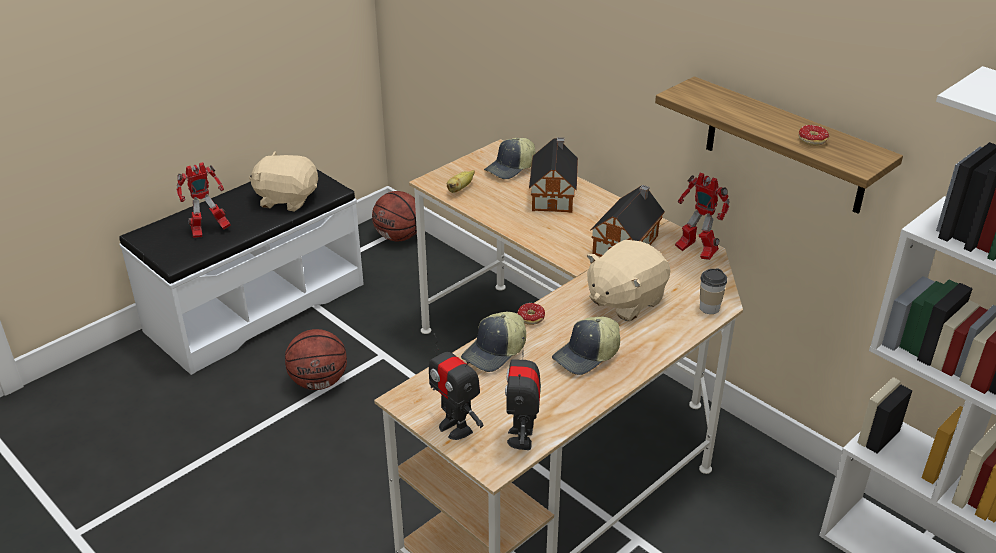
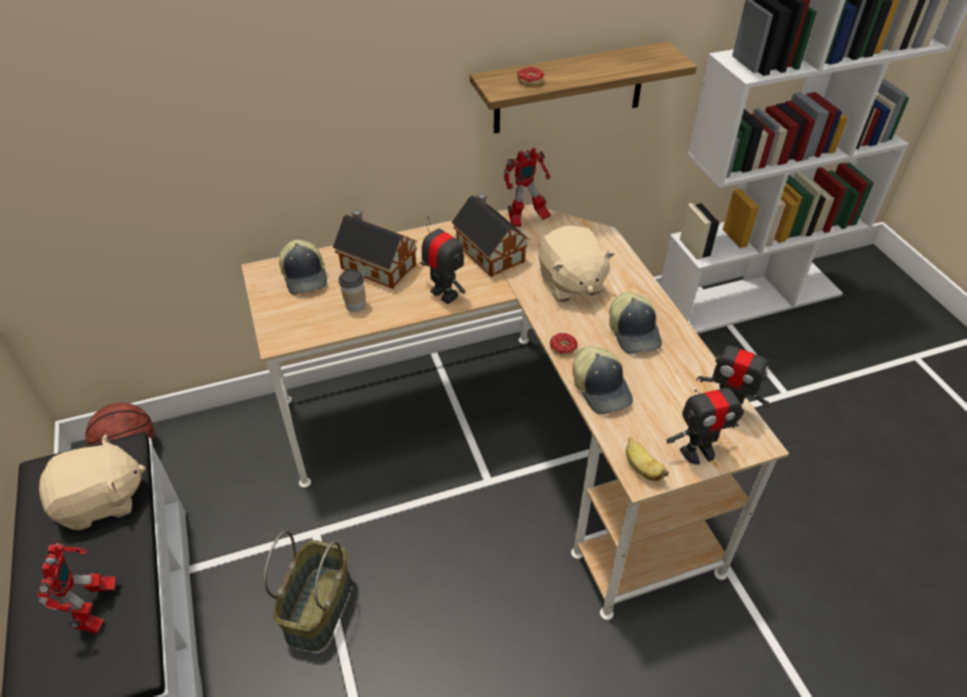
camera: 65 degrees left, 10 degrees up
(287, 199) = (101, 501): beige plush toy -> beige plush toy turned 150 degrees counterclockwise
(319, 382) = (317, 607): basketball -> basket
(460, 189) = (311, 324): banana -> banana (641, 468)
(547, 237) = (444, 294): none -> toy robot
(709, 308) = (605, 243): cup -> cup (355, 305)
(807, 141) = (624, 66): donut -> donut (529, 83)

